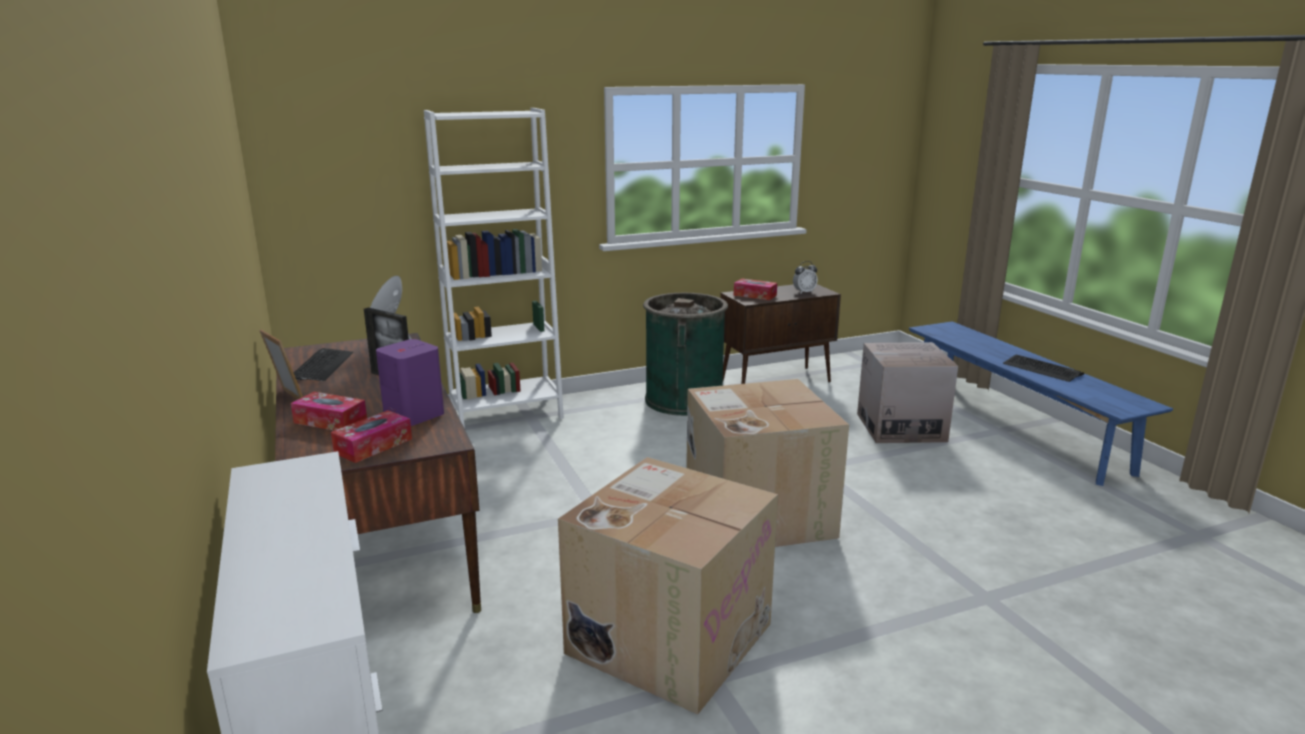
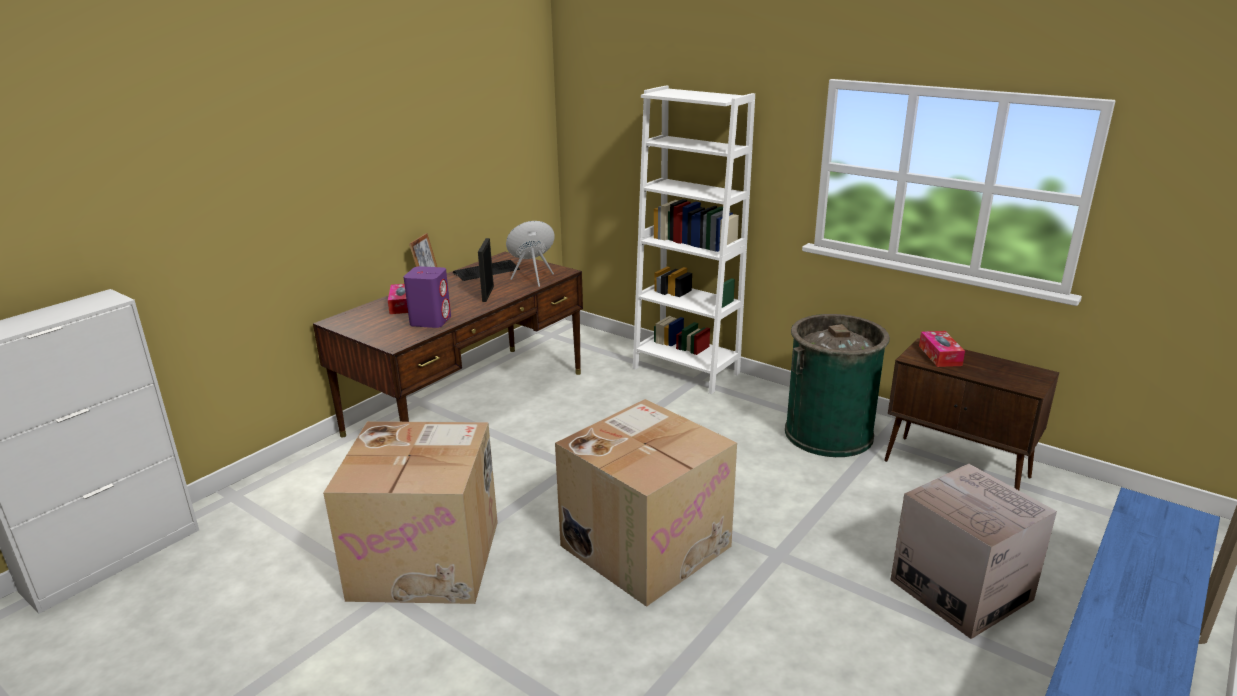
camera: 60 degrees right, 5 degrees up
(373, 446) = (375, 327): tissue box -> none
(804, 292) = (1005, 377): alarm clock -> none
(1042, 369) = (1135, 633): keyboard -> none

